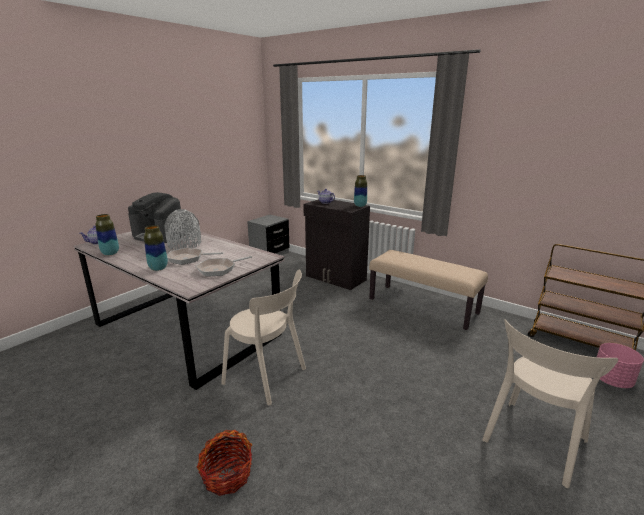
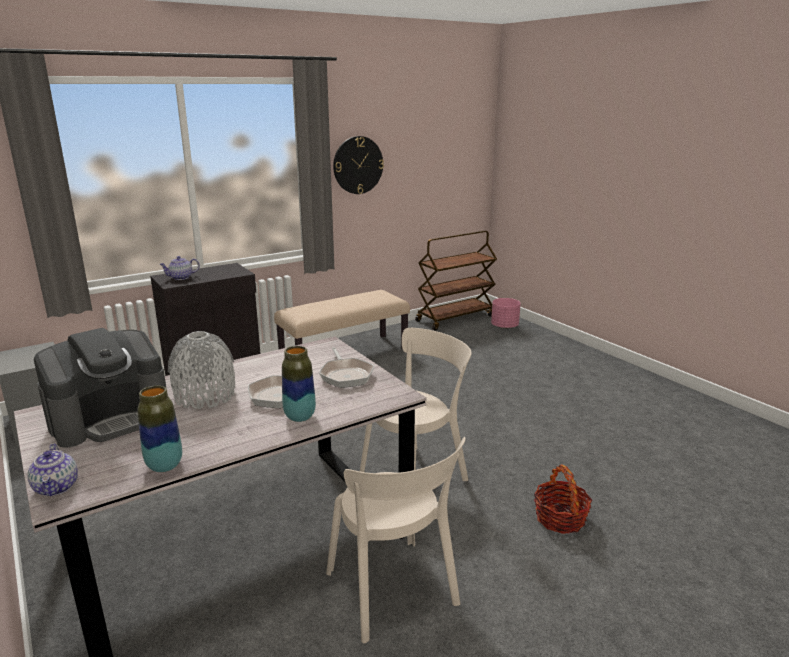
camera: 70 degrees left, 0 degrees up
(360, 206) = (230, 266): vase -> none
(497, 152) = (358, 165): none -> wall clock
(533, 443) = (556, 373): beige chair -> beige chair (393, 592)

